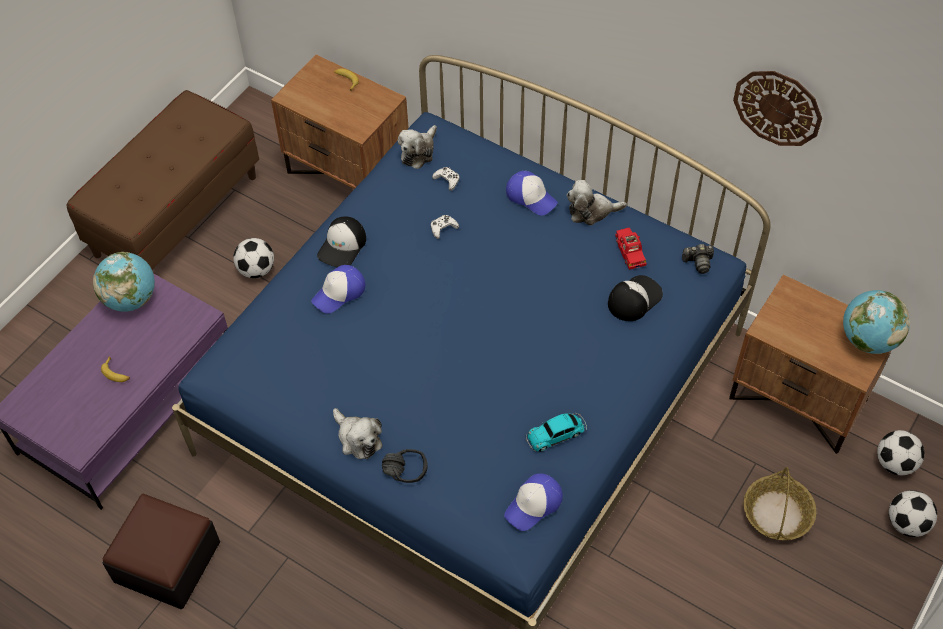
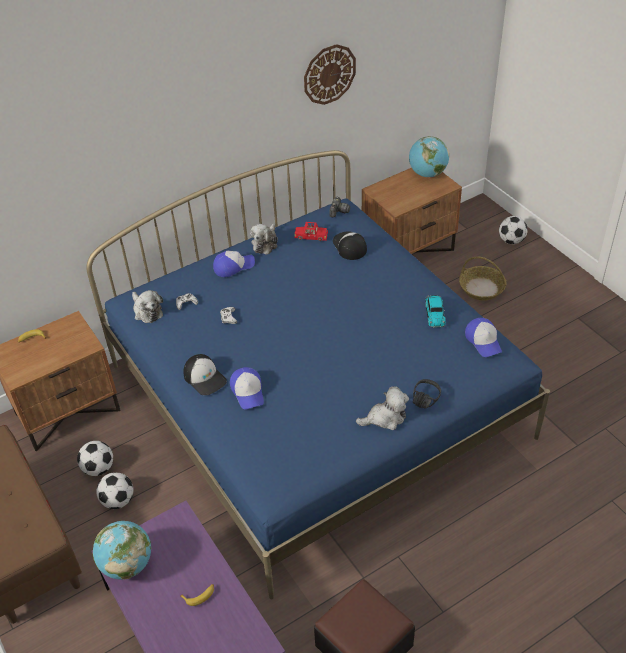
camera: 65 degrees left, 10 degrees down
(895, 463) = (471, 230): football -> football (98, 468)

